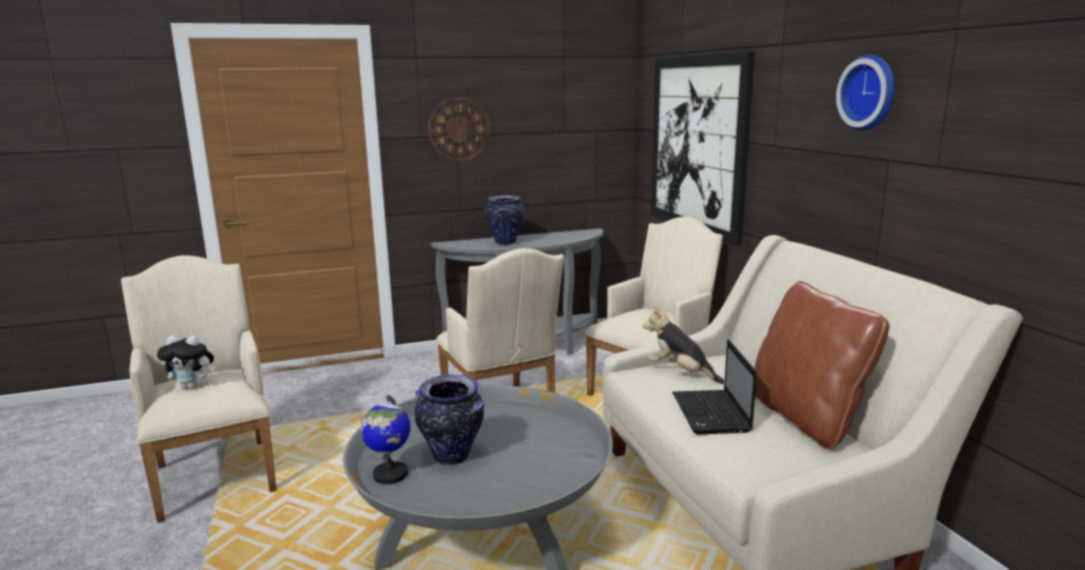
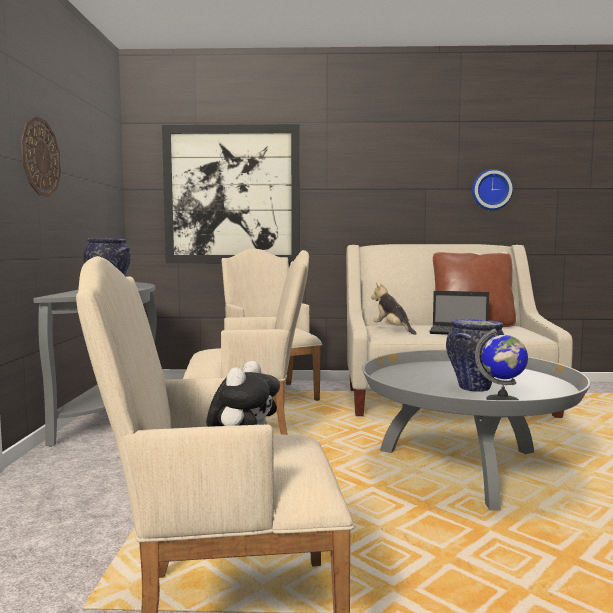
camera: 70 degrees left, 10 degrees down
(680, 372) = (393, 330): plush toy -> plush toy turned 90 degrees clockwise
(870, 92) = (410, 152): wall clock -> wall clock (491, 190)

